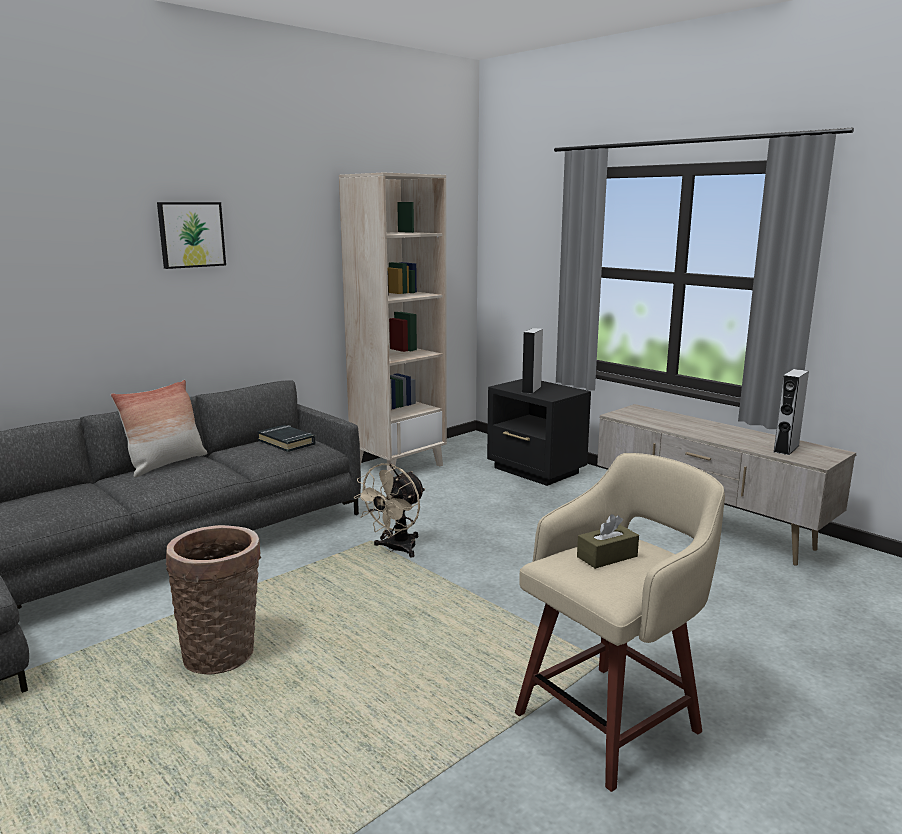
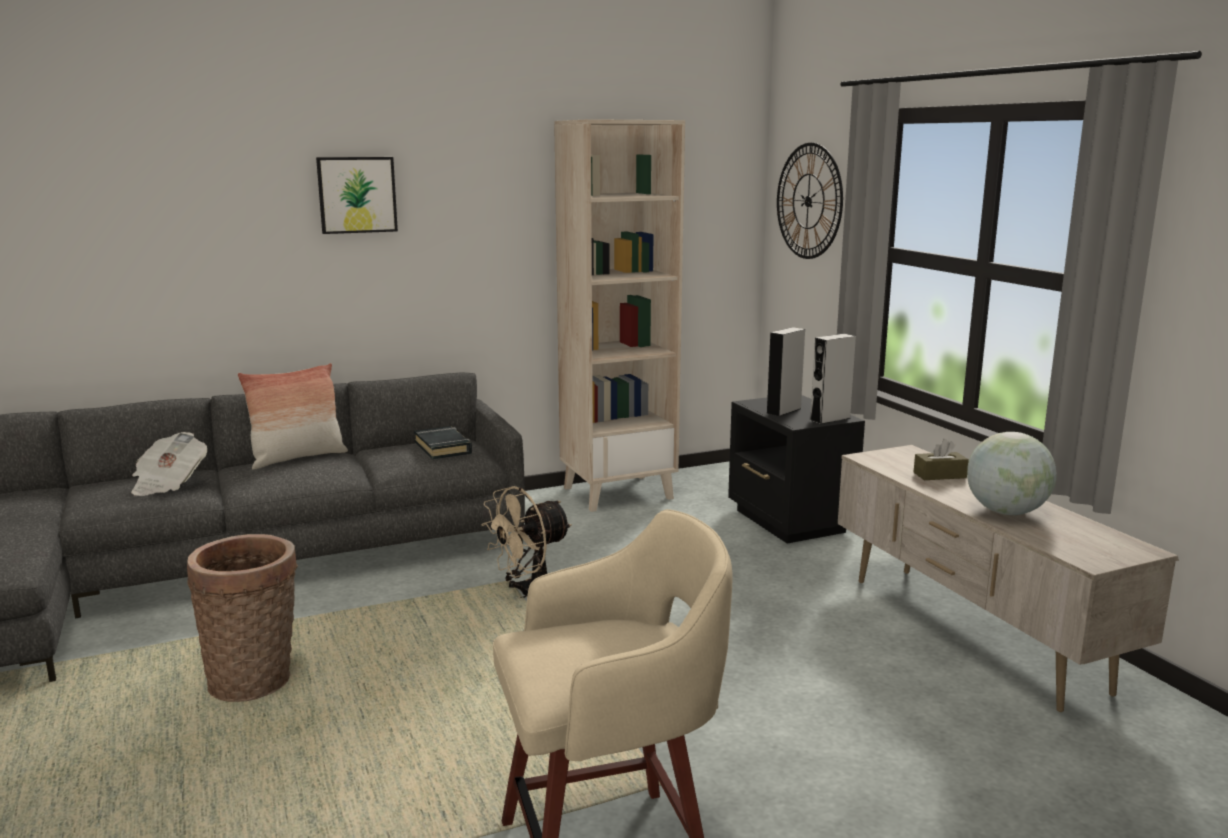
camera: 20 degrees right, 0 degrees up
(68, 498) = (168, 484): none -> newspaper
(520, 236) = (808, 201): none -> wall clock
(607, 556) = (593, 642): brown tissue box -> brown tissue box (939, 475)
(738, 439) = (1006, 512): none -> globe
(786, 448) = (1065, 535): grey speaker -> grey speaker (830, 419)

